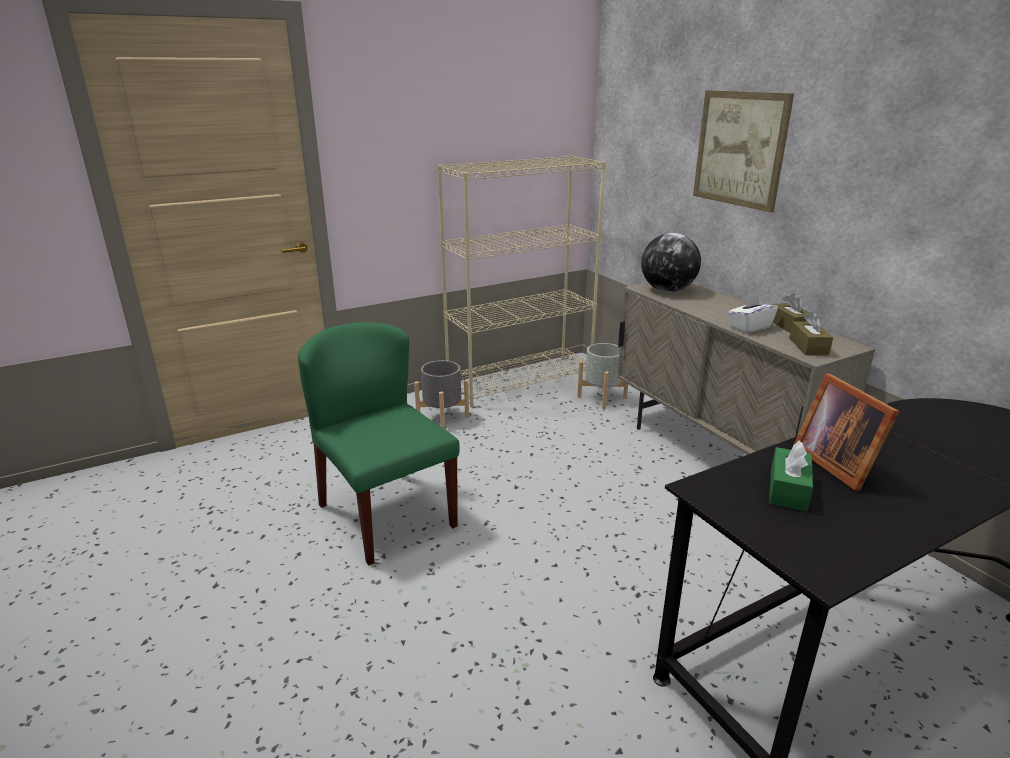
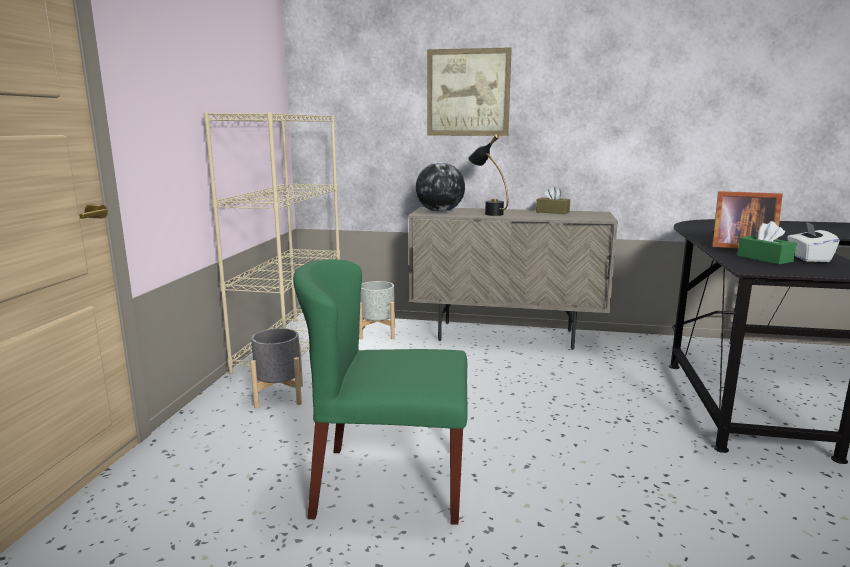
camera: 50 degrees left, 10 degrees down
(709, 306) = (488, 213): none -> black table lamp
(749, 327) = (539, 216): white tissue box -> white tissue box (808, 258)
(808, 346) = (588, 216): brown tissue box -> none

